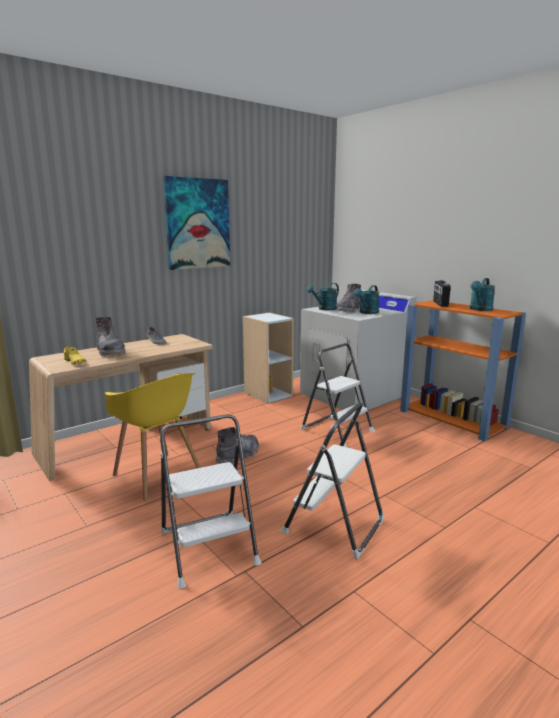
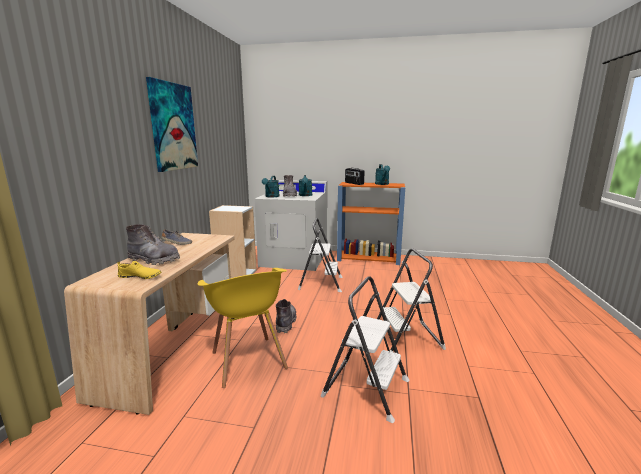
camera: 40 degrees left, 0 degrees up
(158, 476) = (248, 362): yellow chair -> yellow chair turned 60 degrees clockwise

